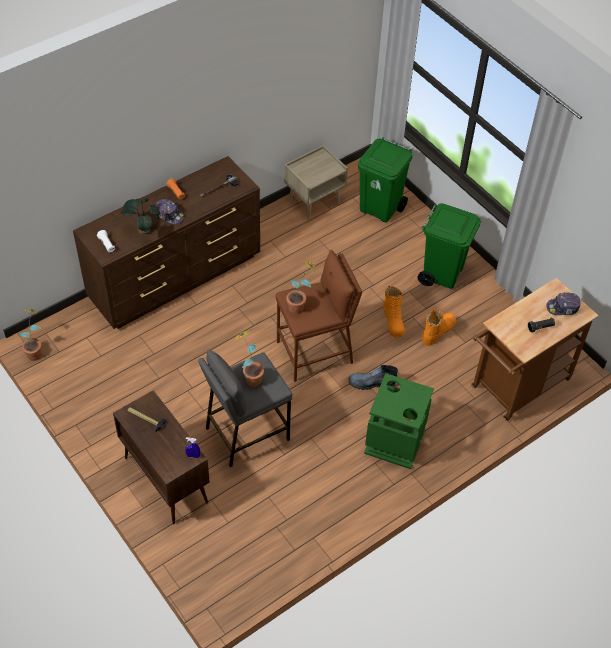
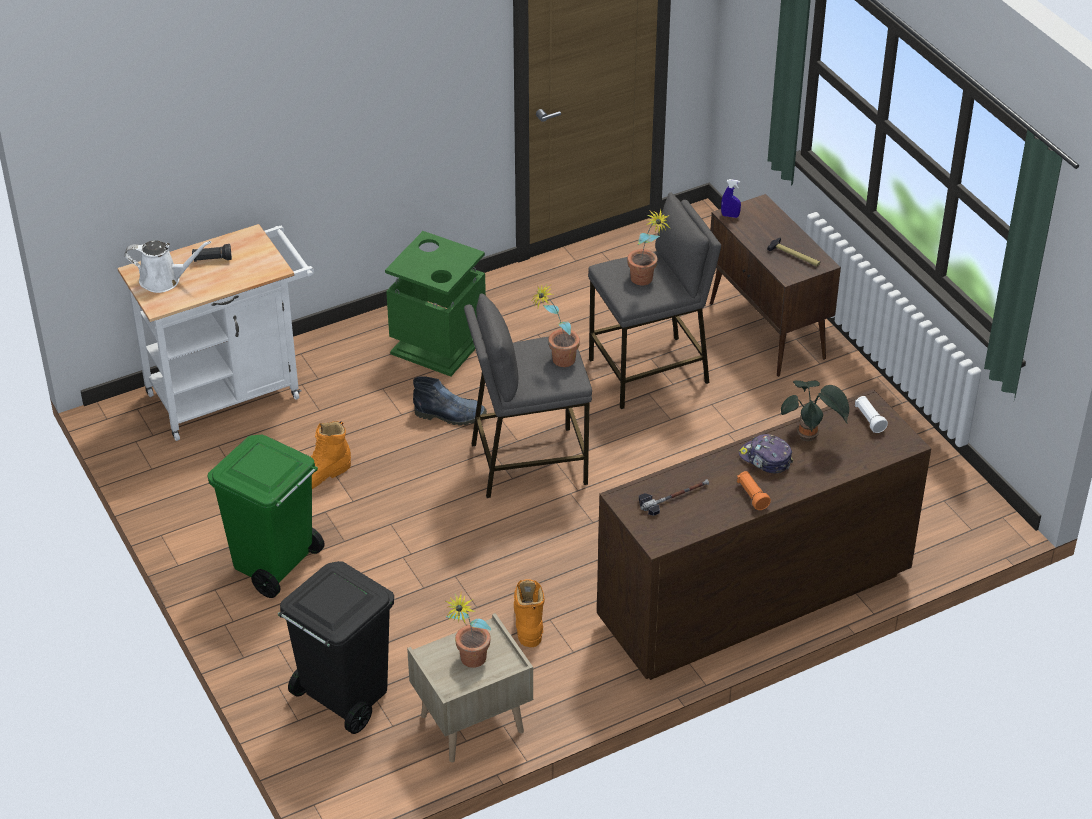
camera: 170 degrees left, 10 degrees down
(36, 351) = (981, 503): potted plant -> potted plant (469, 663)
(315, 353) = (528, 462): brown stool -> grey stool
(380, 208) = (343, 697): green trash can -> black trash can
(393, 320) = (387, 497): orange boot -> orange boot (528, 618)
(516, 387) = (232, 392): brown cart -> white cart
(563, 307) = (164, 280): cap -> white watering can

